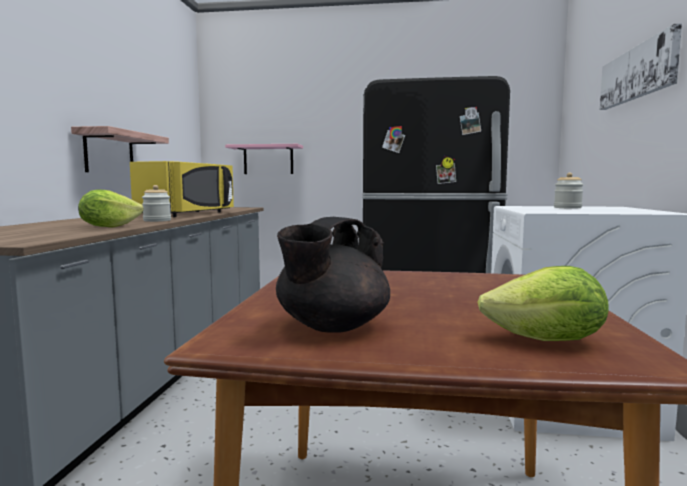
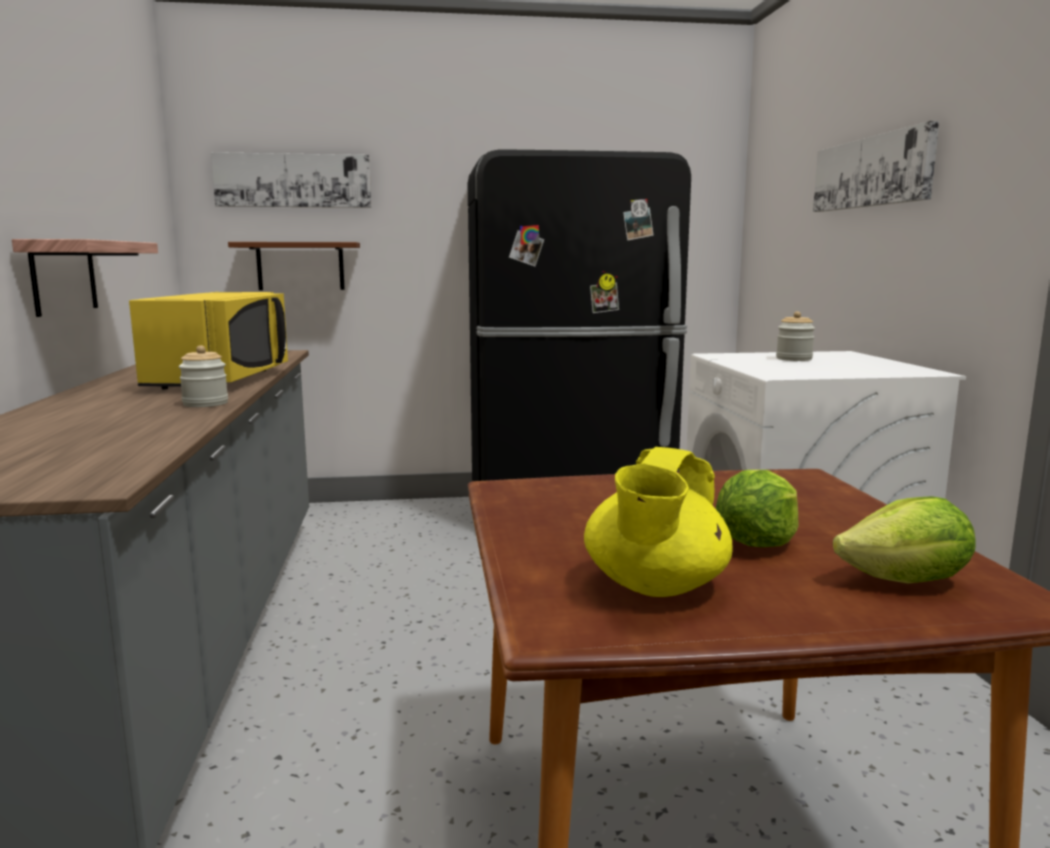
camera: 15 degrees left, 5 degrees up
(108, 227) = (158, 428): lettuce -> lettuce (758, 542)
(266, 109) = (293, 181): none -> picture
(268, 160) = (300, 266): pink shelf -> brown shelf
(331, 327) = (655, 587): black teapot -> yellow teapot

